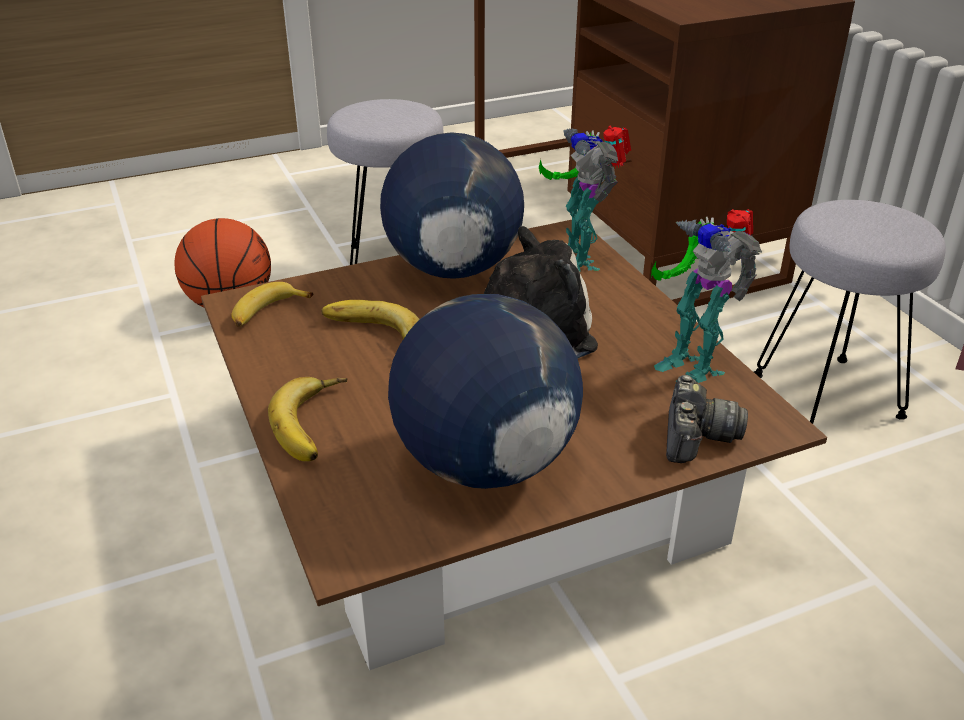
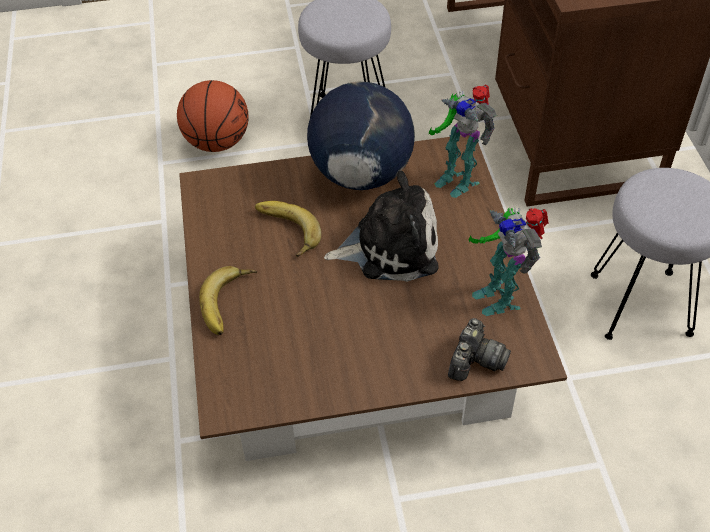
camera: 15 degrees right, 15 degrees up
(267, 313) = (220, 197): banana -> none
(484, 464) = (327, 356): globe -> none
(578, 259) = (457, 178): toy robot -> toy robot turned 45 degrees counterclockwise

